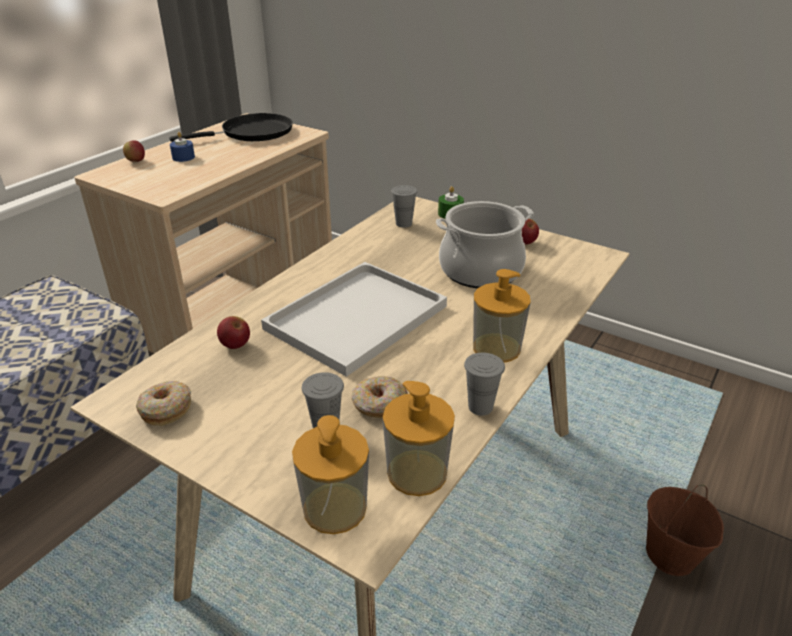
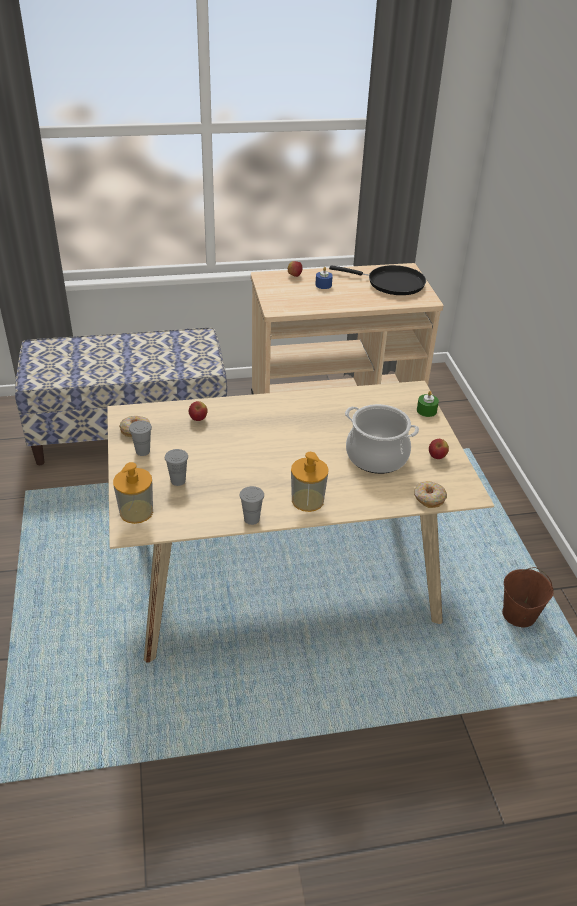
camera: 45 degrees right, 5 degrees up
(355, 319) = (267, 441): white tray -> none
(379, 405) = (213, 486): donut -> donut (428, 498)
(403, 223) = (386, 401): grey cup -> grey cup (143, 451)
(417, 472) = (183, 523): soap dispenser -> none
(671, 556) = (397, 730): brown bucket -> brown bucket (519, 615)

